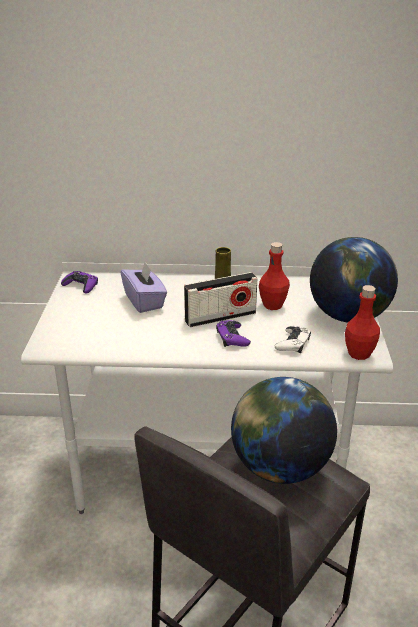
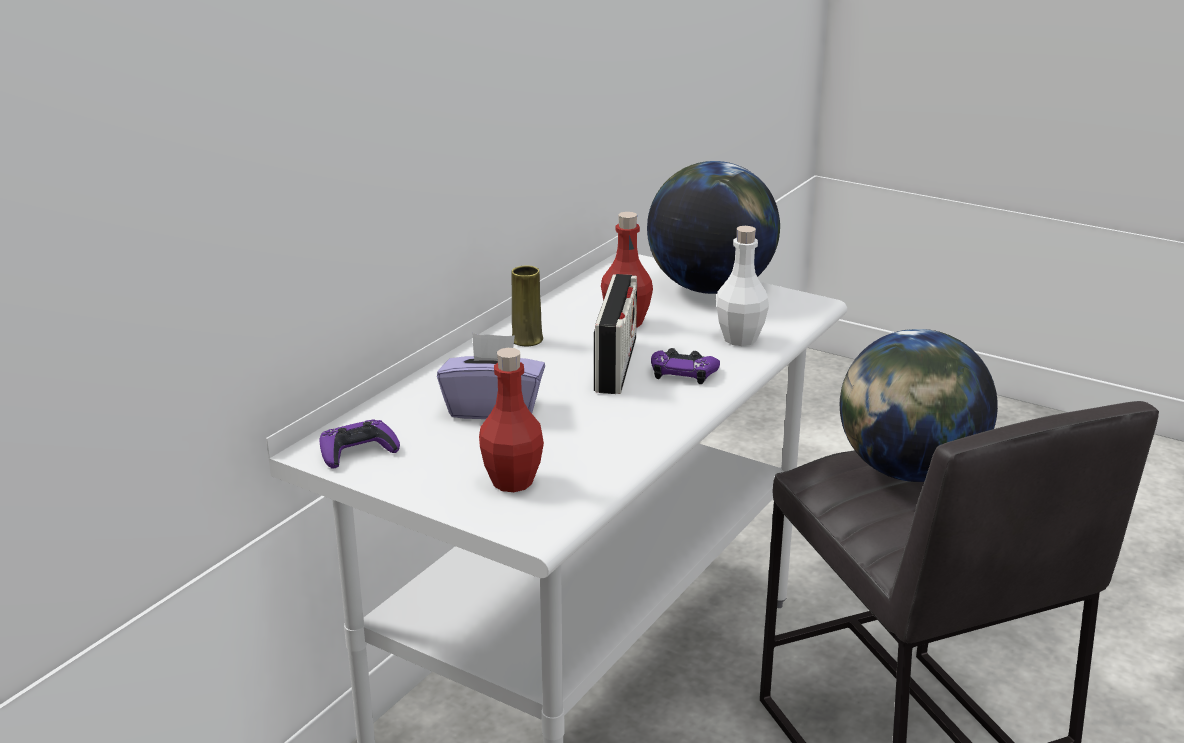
camera: 60 degrees left, 5 degrees down
(293, 343) = (740, 339): white game controller -> white bottle
(359, 354) = (804, 310): red bottle -> red bottle (512, 481)

